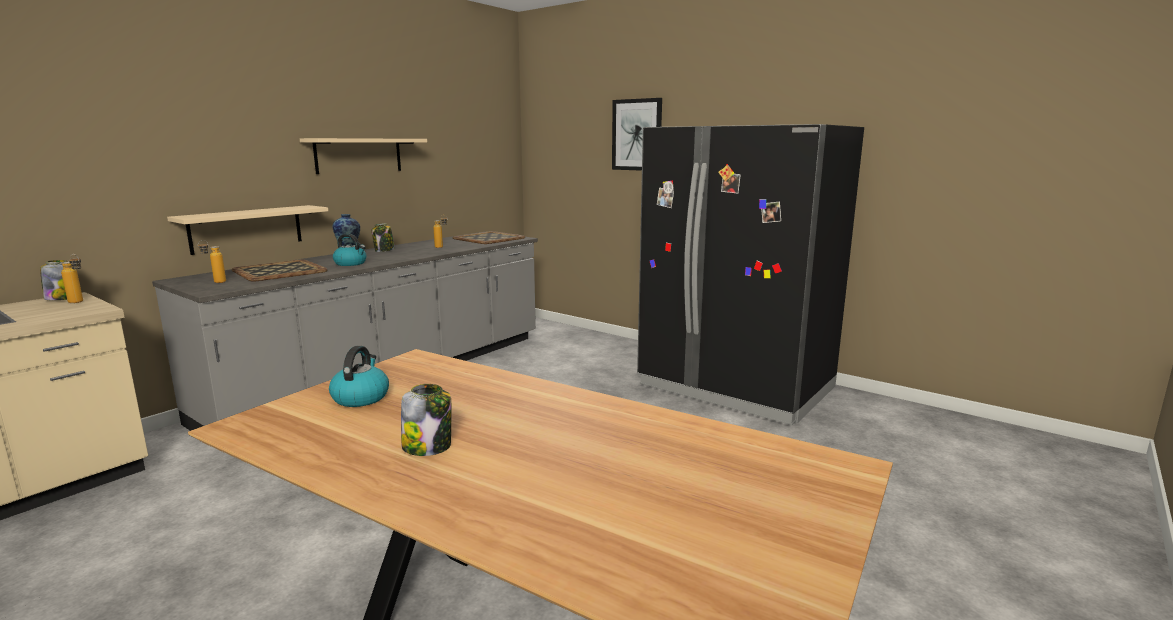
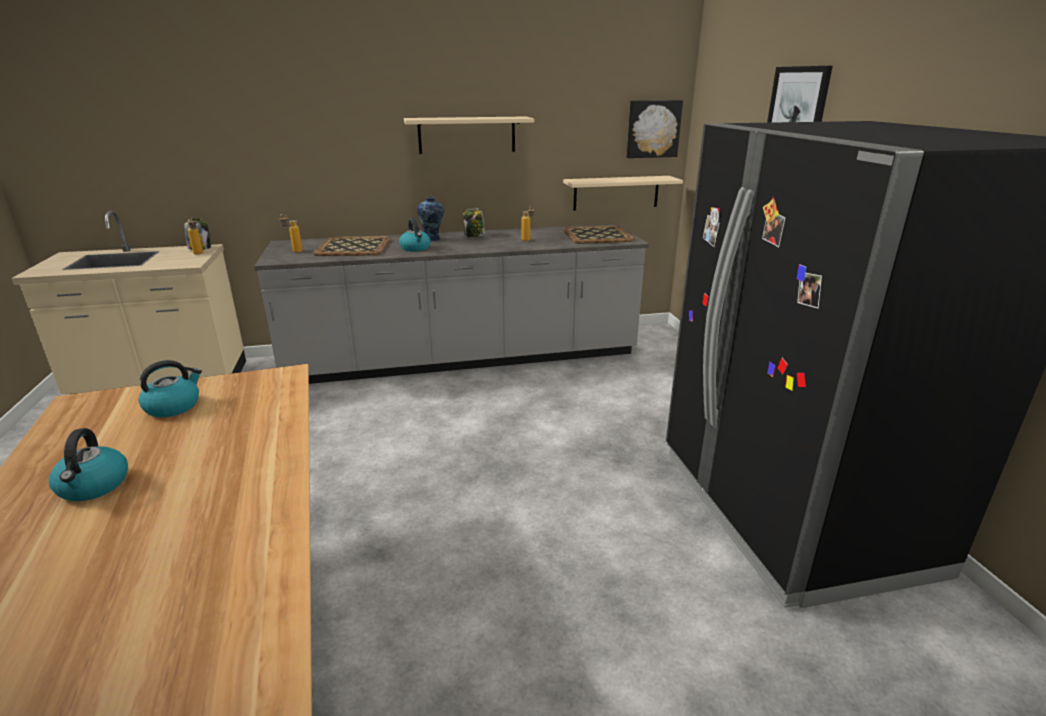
camera: 40 degrees right, 10 degrees up
(246, 229) = (351, 203): beige shelf -> beige shelf (616, 193)
(428, 446) = (94, 486): jar -> kettle
(499, 151) = (653, 129): none -> picture

